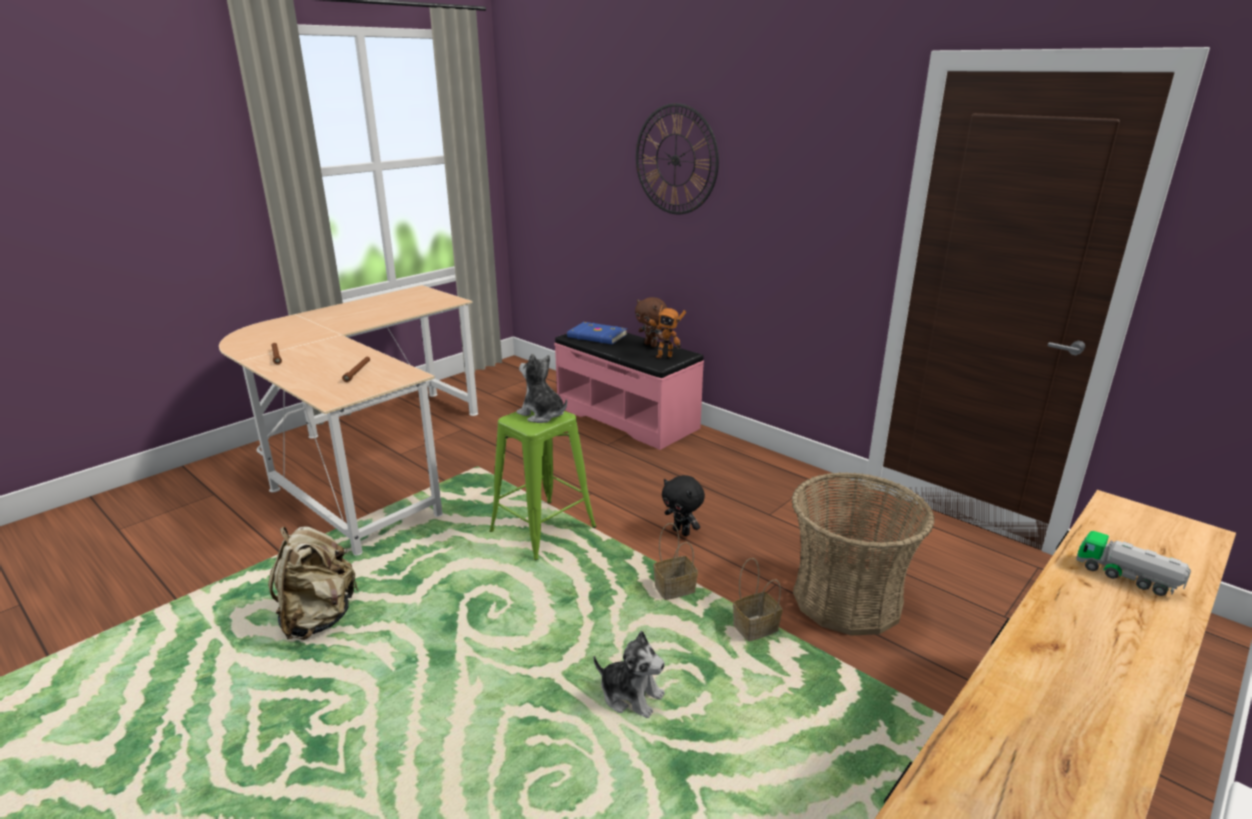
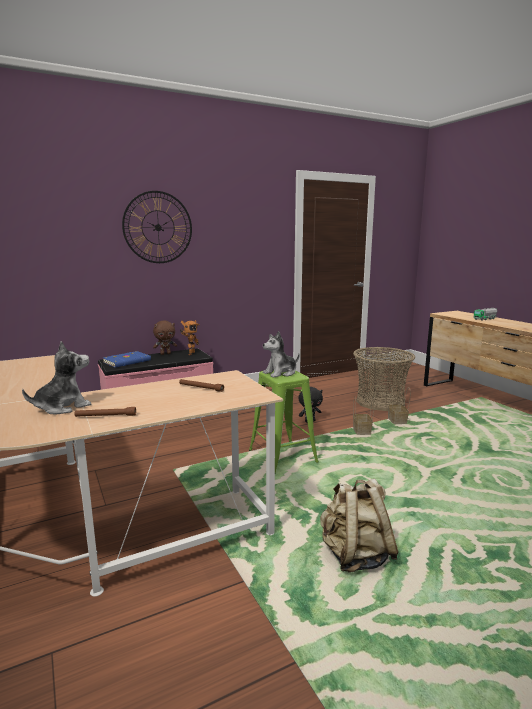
camera: 70 degrees left, 10 degrees down
(631, 695) = (442, 454): plush toy -> plush toy (63, 407)

